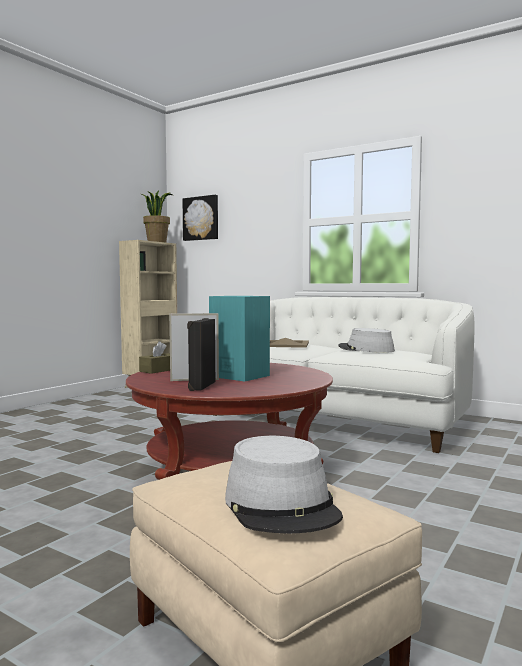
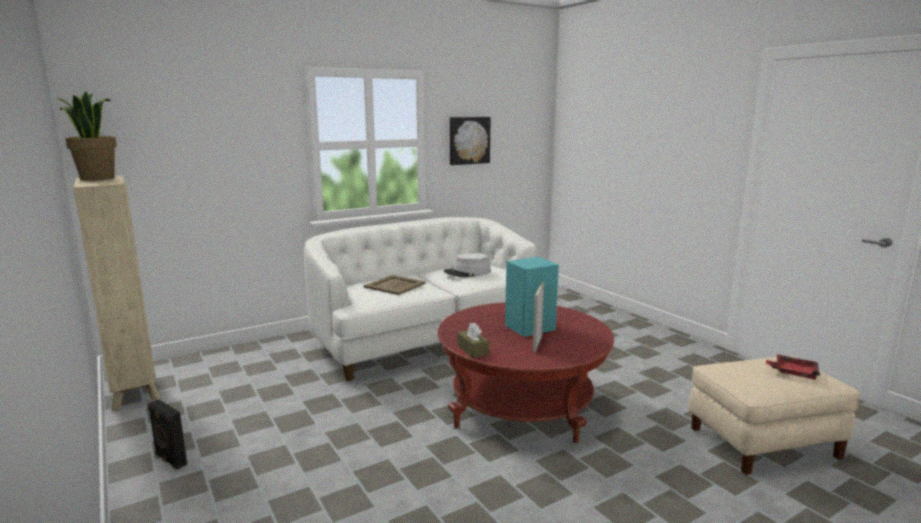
camera: 65 degrees left, 10 degrees up
(201, 218) = (142, 134): picture -> picture (468, 140)
(201, 386) = (567, 345): black speaker -> black speaker (170, 460)
(282, 505) = (793, 372): grey hat -> red tray

